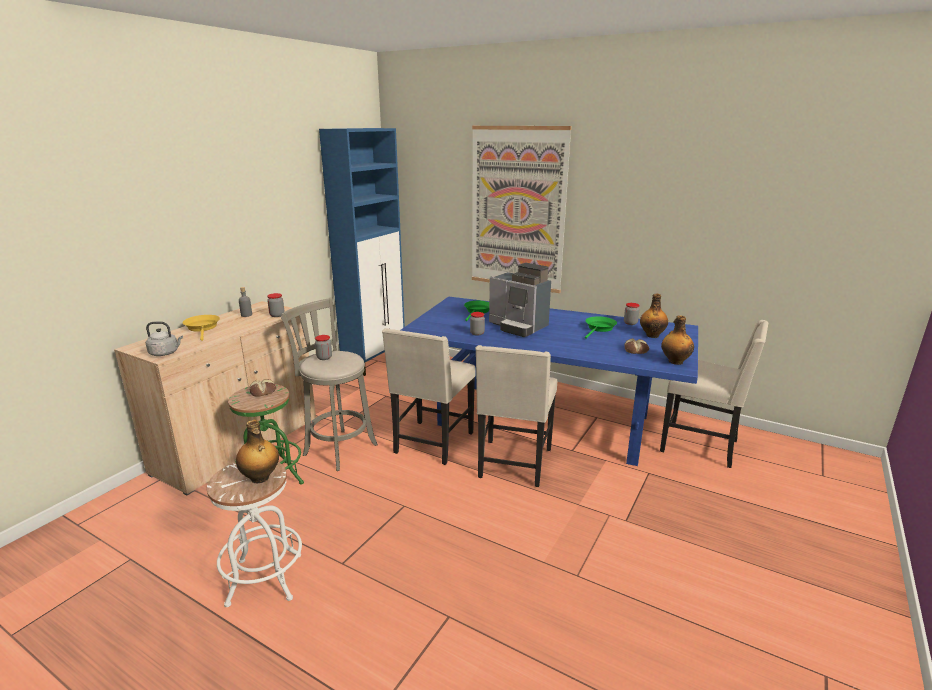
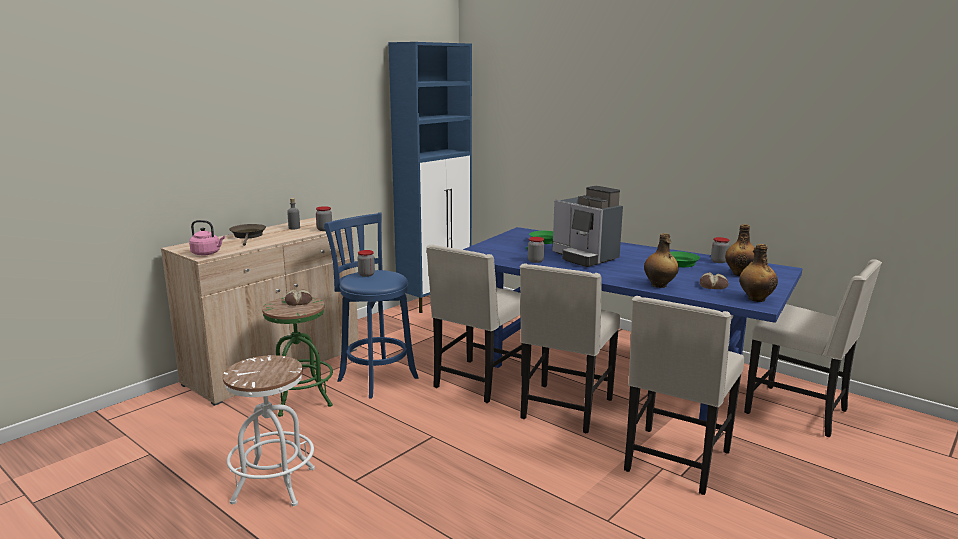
camera: 10 degrees right, 5 degrees down
(166, 353) = (207, 253): grey kettle -> pink kettle
(203, 328) = (248, 236): yellow frying pan -> brown frying pan
(260, 478) = (275, 371): bottle -> bottle (659, 285)
(337, 448) = (375, 378): grey stool -> blue stool
(517, 209) = (599, 132): picture -> none
(617, 507) = (675, 462): none -> beige chair

